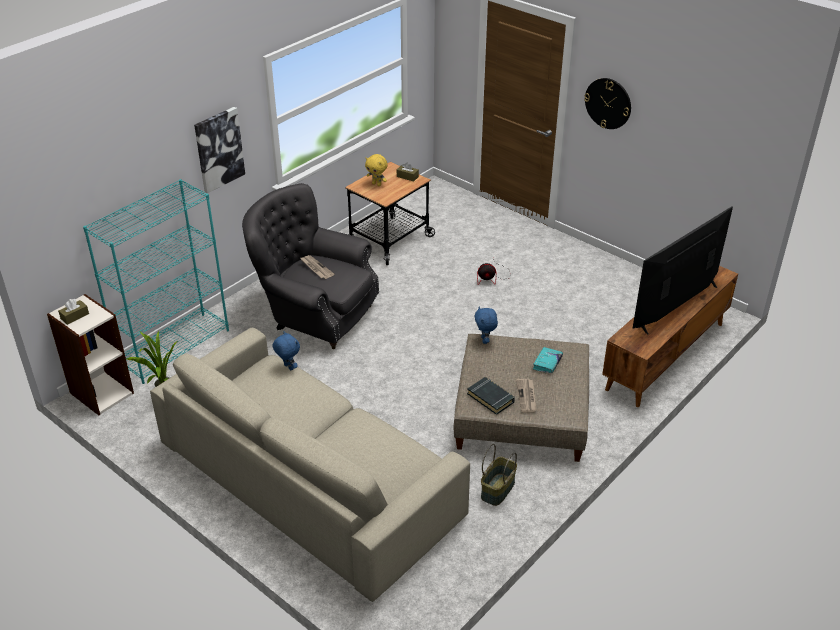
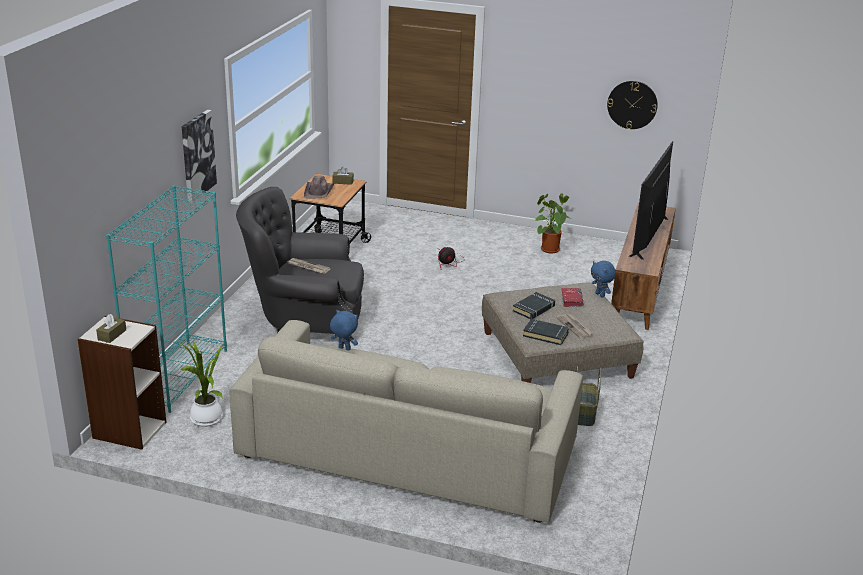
camera: 25 degrees left, 10 degrees down
(377, 184) = (319, 191): yellow plush toy -> brown hat
(485, 340) = (504, 295): blue plush toy -> blue plush toy (600, 295)
(502, 364) = (534, 309): none -> black book
(547, 363) = (571, 300): turquoise book -> red book
(605, 282) = (548, 248): none -> potted plant
(608, 103) = (524, 81): wall clock -> wall clock (632, 104)

